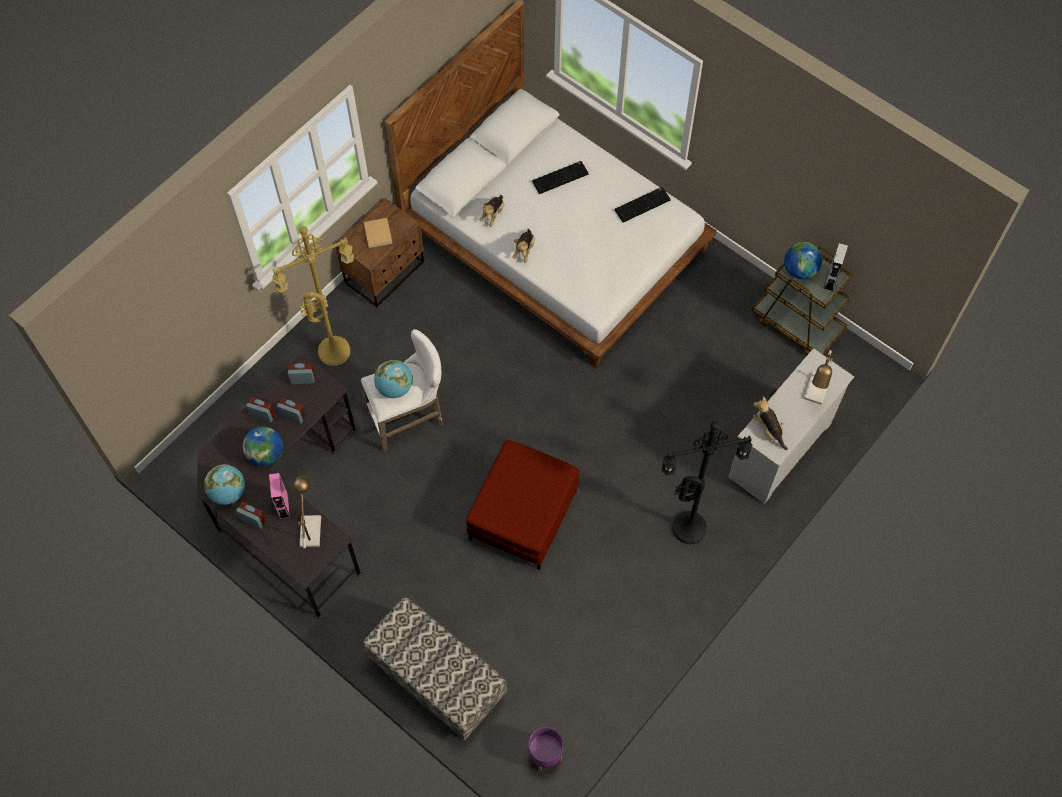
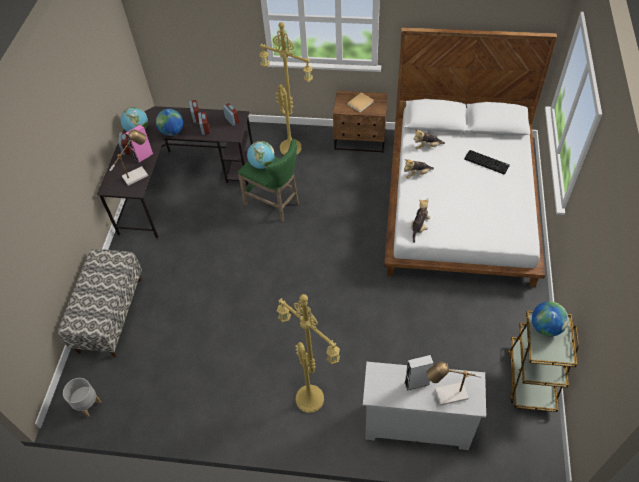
camera: 60 degrees right, 10 degrees down
(410, 418) = (274, 204): white stool -> green stool
(523, 516) = (250, 296): red ottoman -> none
(545, 755) = (87, 404): purple planter -> grey planter
(642, 204) = (512, 214): keyboard -> none
(690, 525) = (312, 398): black floor lamp -> yellow floor lamp
(768, 430) = (387, 380): plush toy -> plush toy (419, 227)
(830, 280) = (558, 353): grey speaker -> grey speaker (417, 383)

